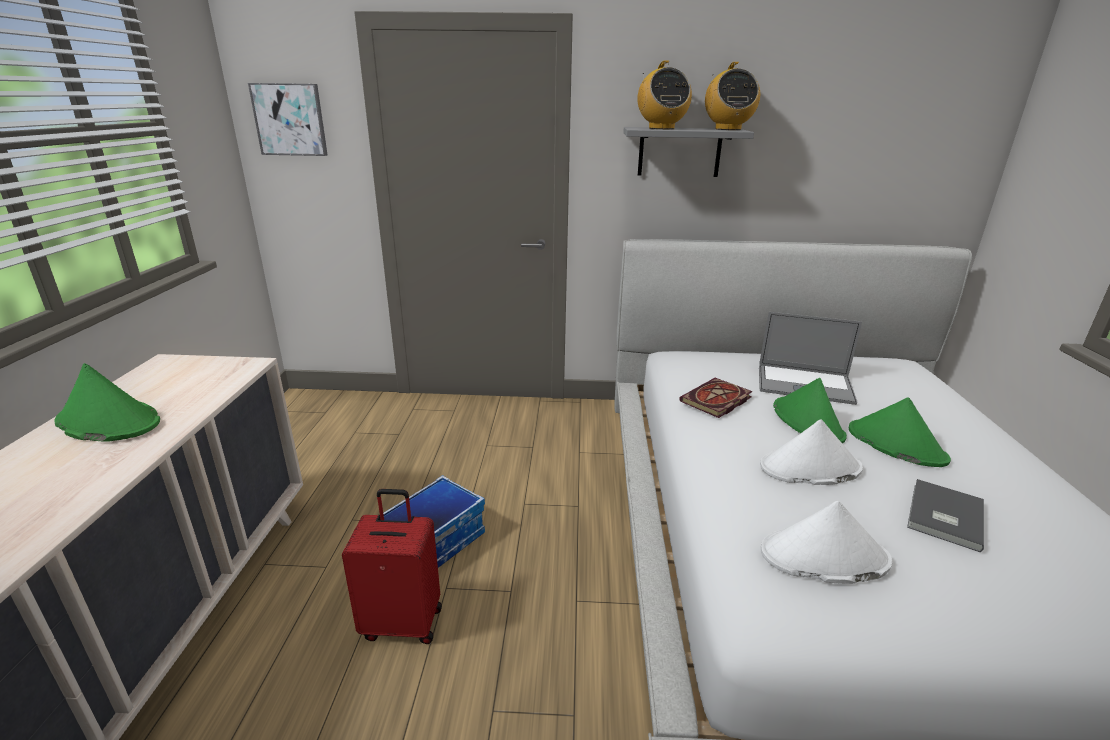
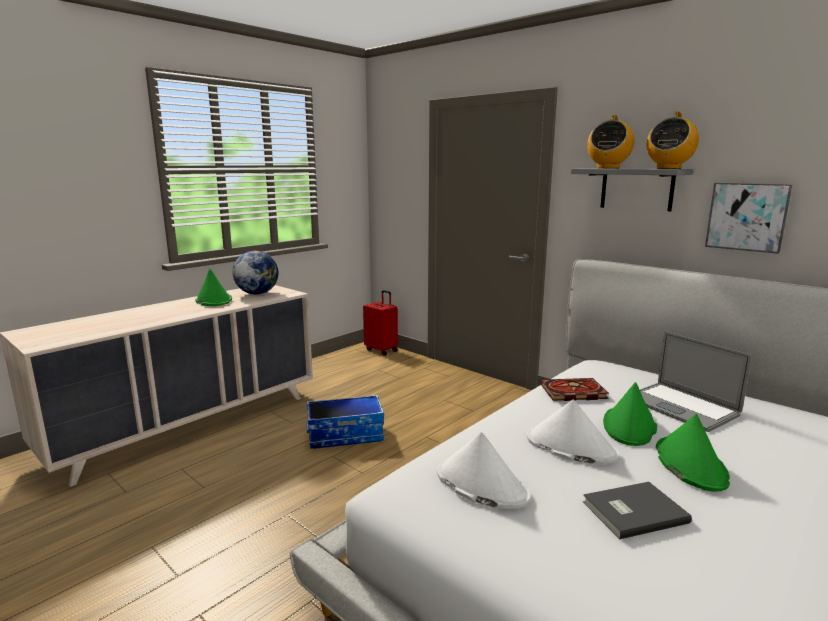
camera: 40 degrees right, 10 degrees down
(179, 382) = (257, 293): none -> globe
(290, 119) = (392, 166): picture -> picture (747, 216)
(403, 622) = (295, 460): red suitcase -> red suitcase (382, 350)

